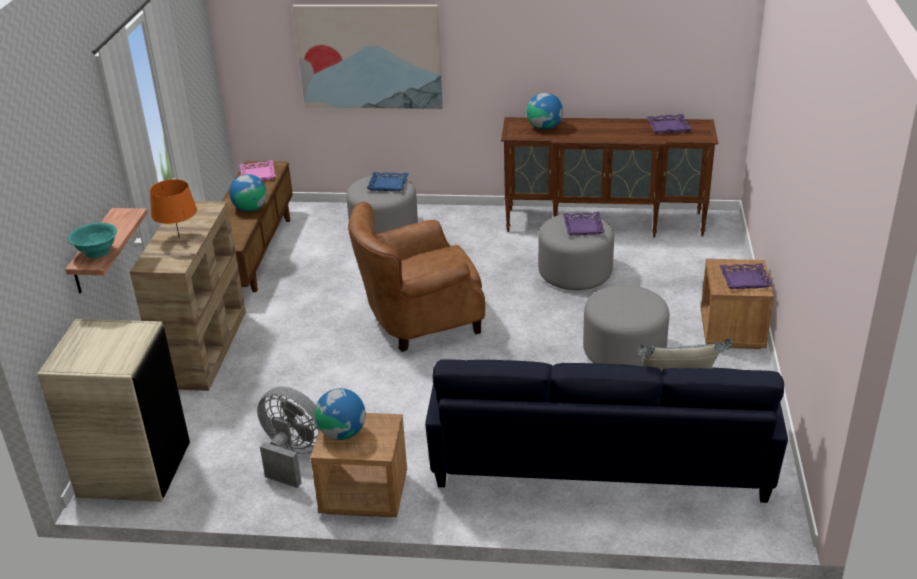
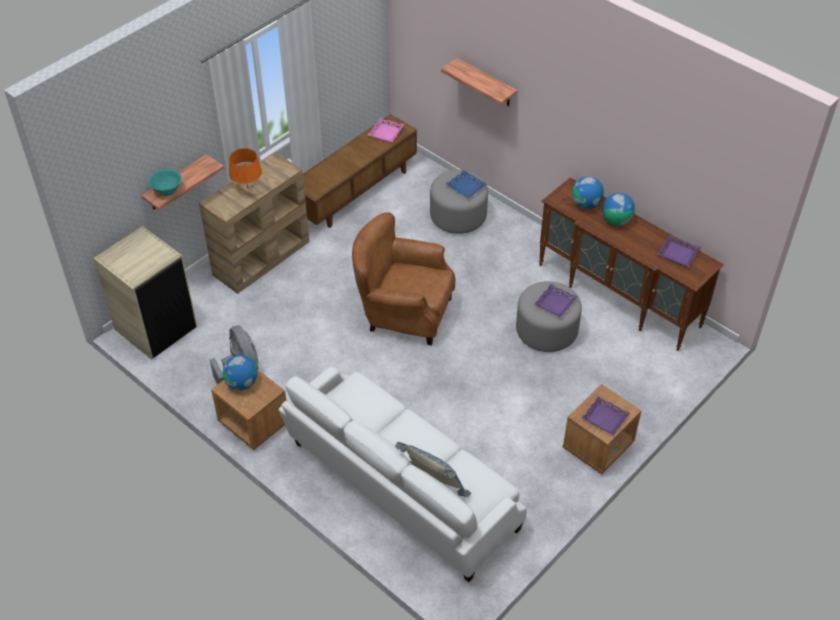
camera: 35 degrees right, 15 degrees up
(250, 208) = (352, 164): globe -> globe (616, 220)
(369, 56) = (486, 83): picture -> shelf
(599, 464) = (400, 489): blue sofa -> white sofa
(624, 352) = (506, 417): grey ottoman -> none

